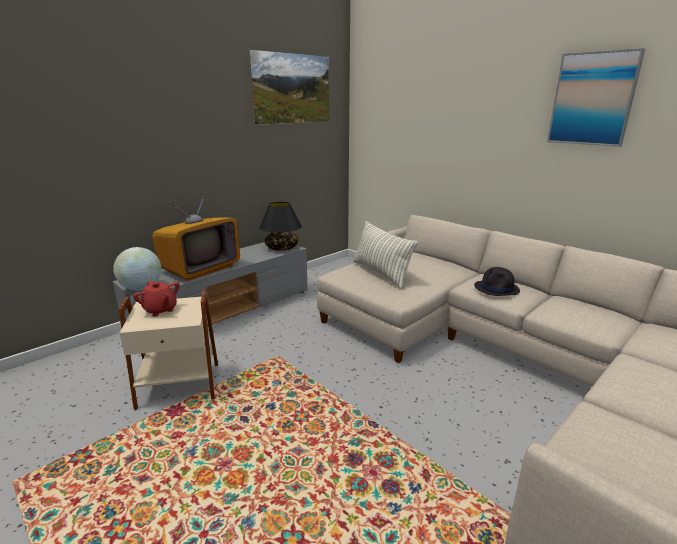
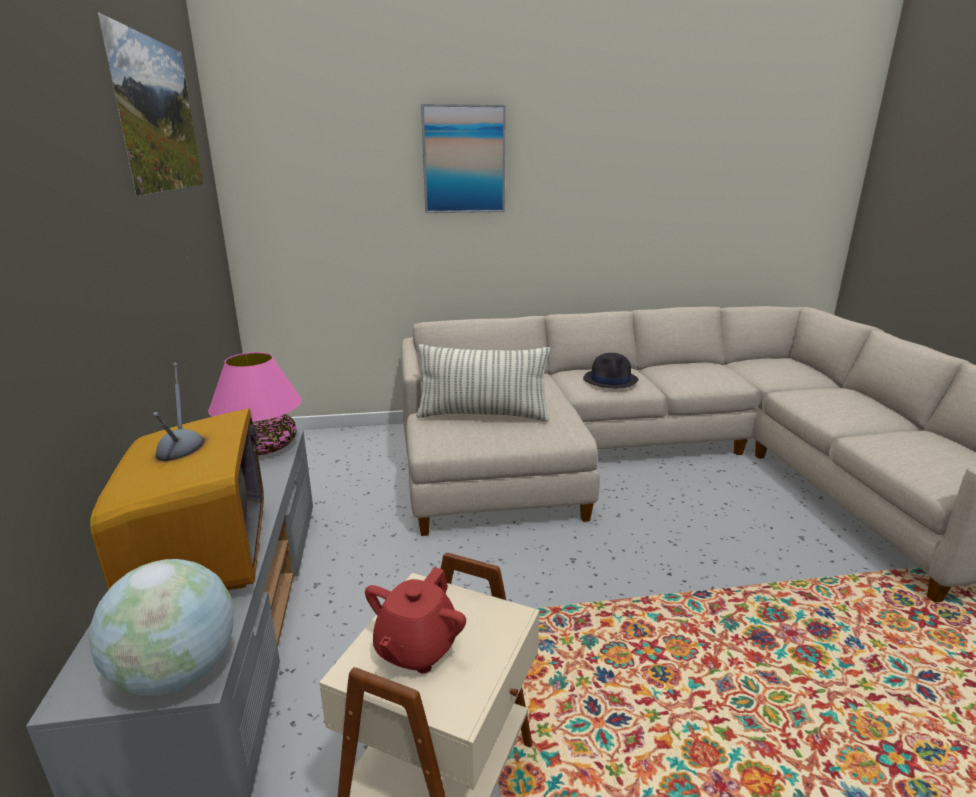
camera: 55 degrees left, 0 degrees up
(160, 310) = (416, 649): red teapot -> red teapot turned 120 degrees clockwise
(281, 248) = (262, 447): black table lamp -> pink table lamp
(592, 99) = (622, 142): picture -> picture (464, 160)

